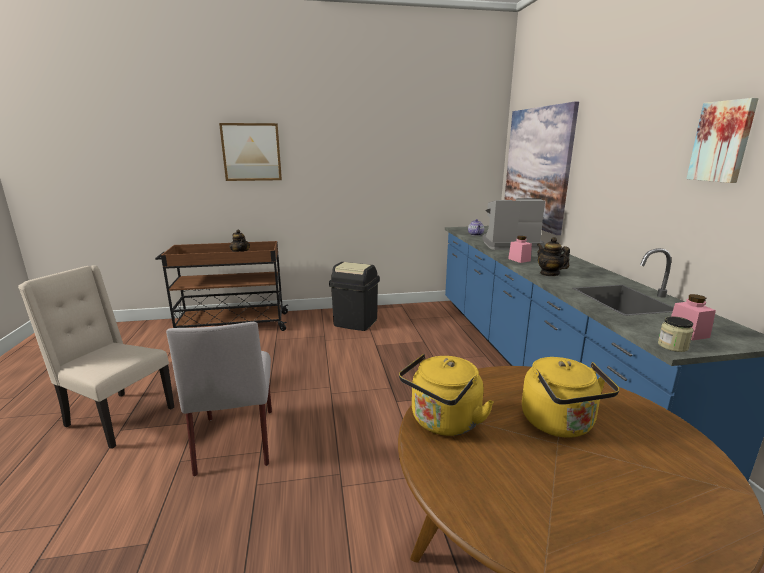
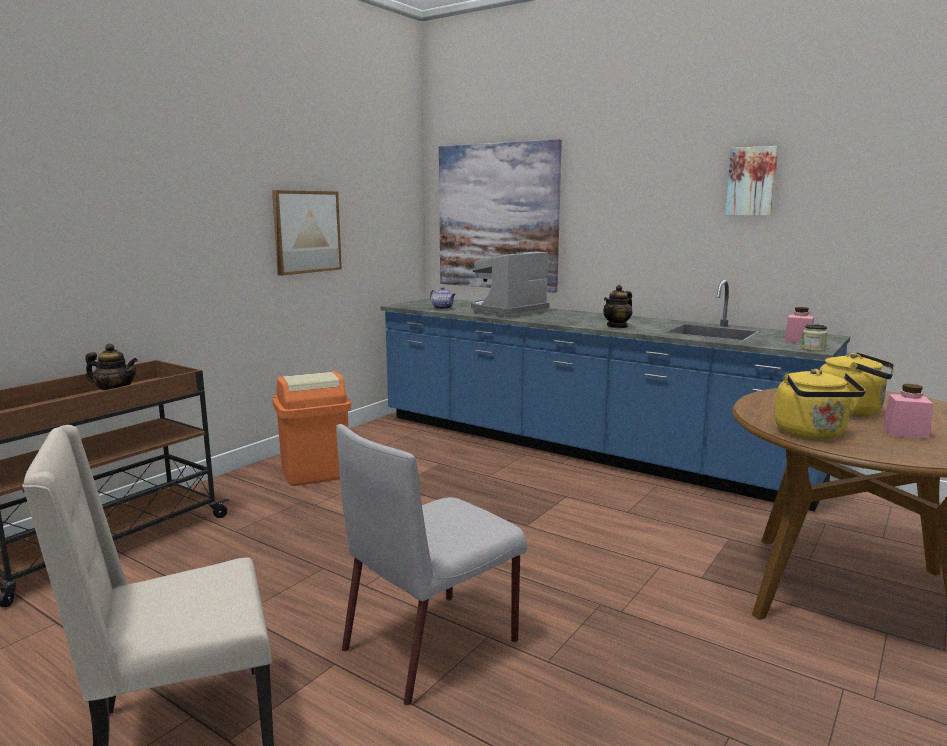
camera: 45 degrees left, 5 degrees down
(236, 439) = (433, 644): grey chair -> grey chair turned 105 degrees clockwise
(251, 152) = (93, 194): picture -> picture (306, 232)
(355, 323) = (315, 473): black trash can -> orange trash can
(519, 260) = (560, 321): pink jar -> pink jar (905, 433)
(549, 273) = (617, 326): teapot -> teapot turned 60 degrees counterclockwise

